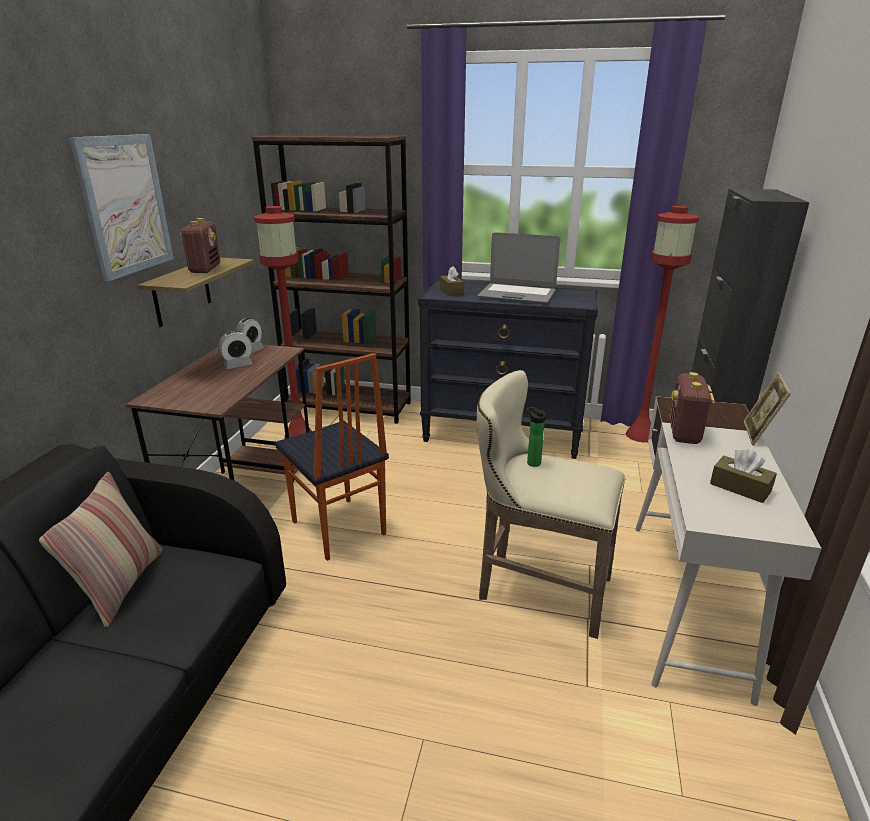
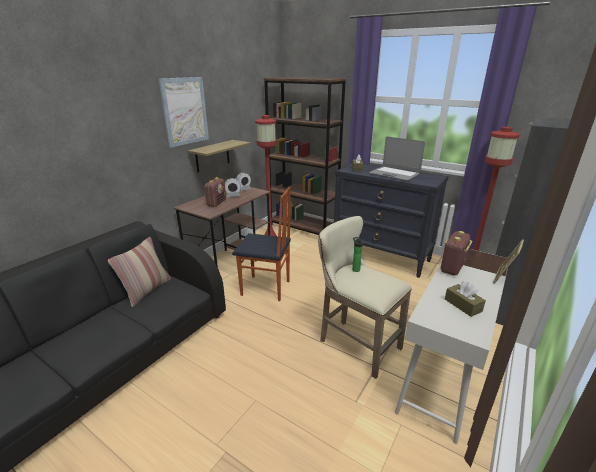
camera: 20 degrees right, 0 degrees up
(205, 269) = (223, 145): radio -> radio (216, 203)
(337, 529) = (265, 288): chair -> chair turned 60 degrees counterclockwise

